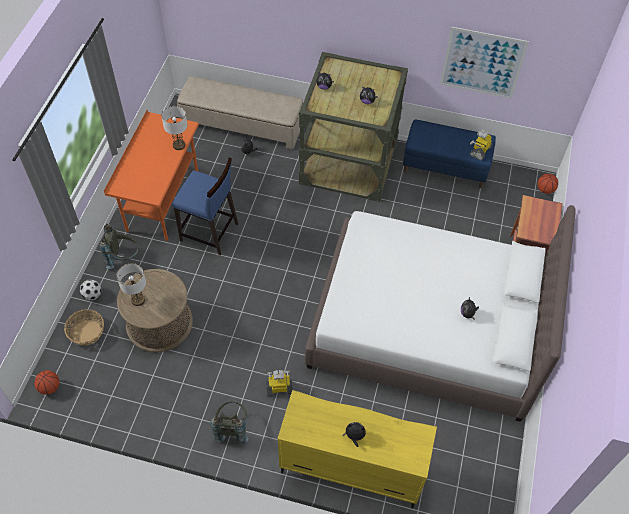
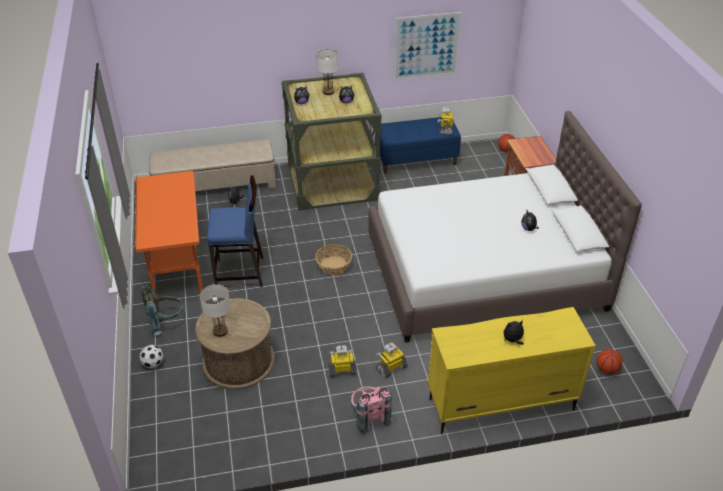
camera: 25 degrees left, 15 degrees down
(50, 387) = (157, 460): basketball -> basketball (606, 369)
(87, 332) = (167, 397): basket -> basket (333, 265)
(179, 145) = (186, 192): table lamp -> table lamp (328, 92)
(232, 427) = (369, 417): grey backpack -> pink backpack
(237, 371) = (342, 370): none -> toy robot

